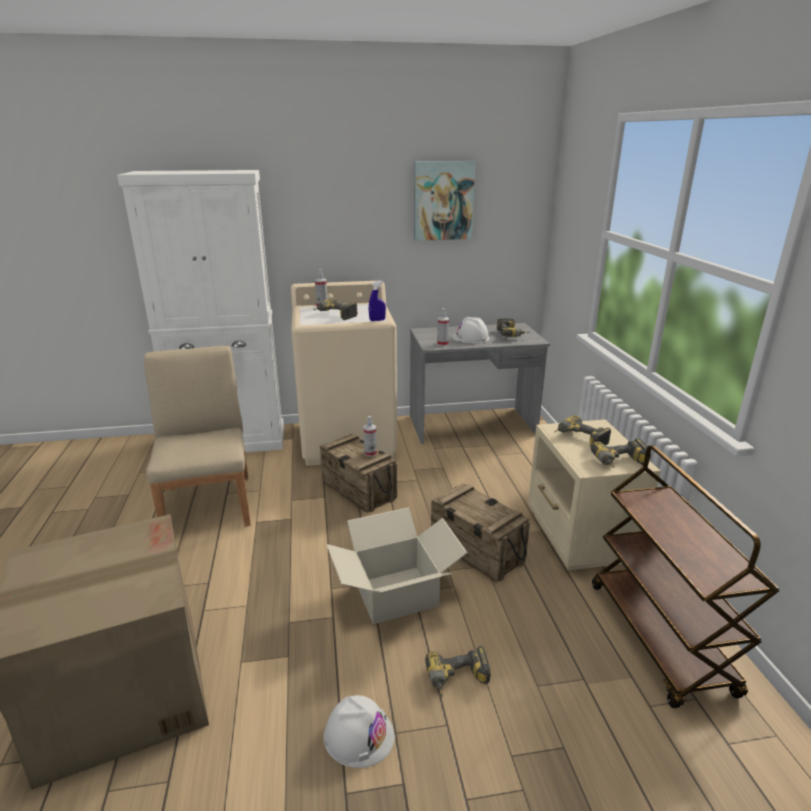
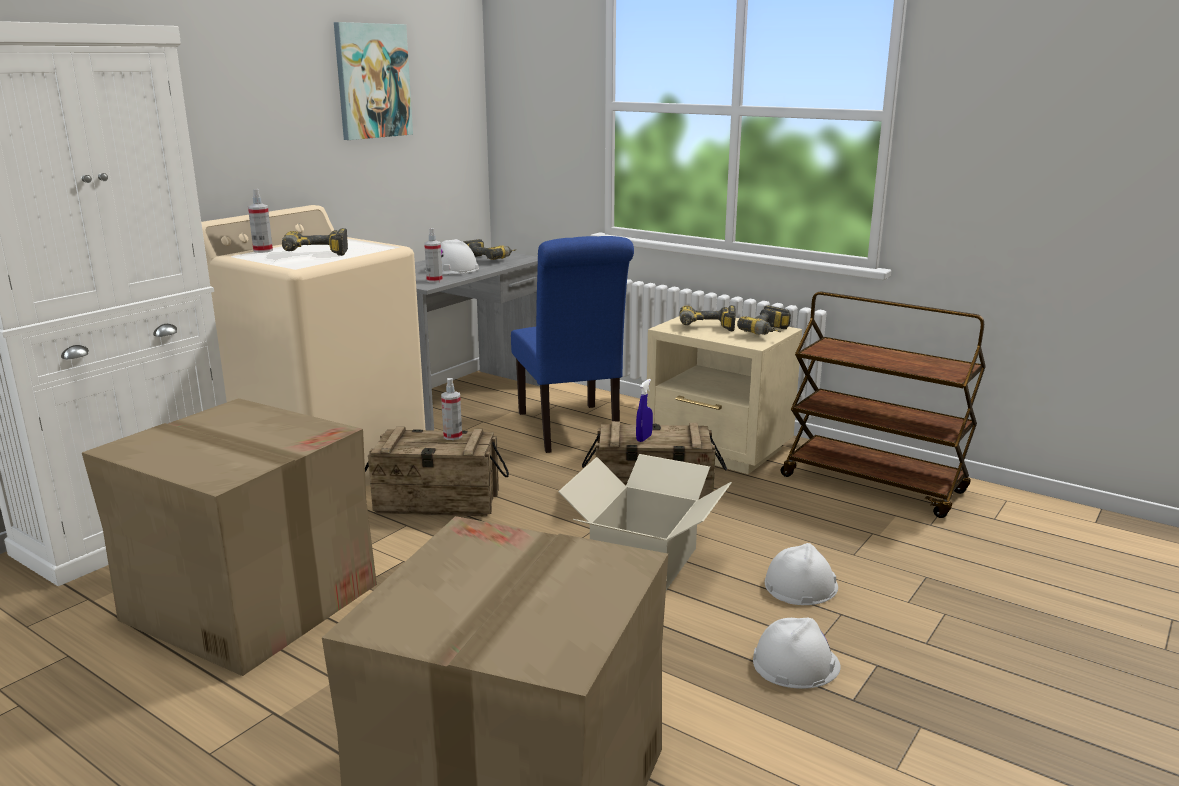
camera: 45 degrees left, 5 degrees down
(209, 504) = (250, 601): beige chair -> cardboard box
(377, 320) = (387, 248): blue spray bottle -> blue spray bottle (644, 438)
(458, 681) = (800, 585): power drill -> white hard hat
(502, 476) = (571, 431): none -> blue chair

